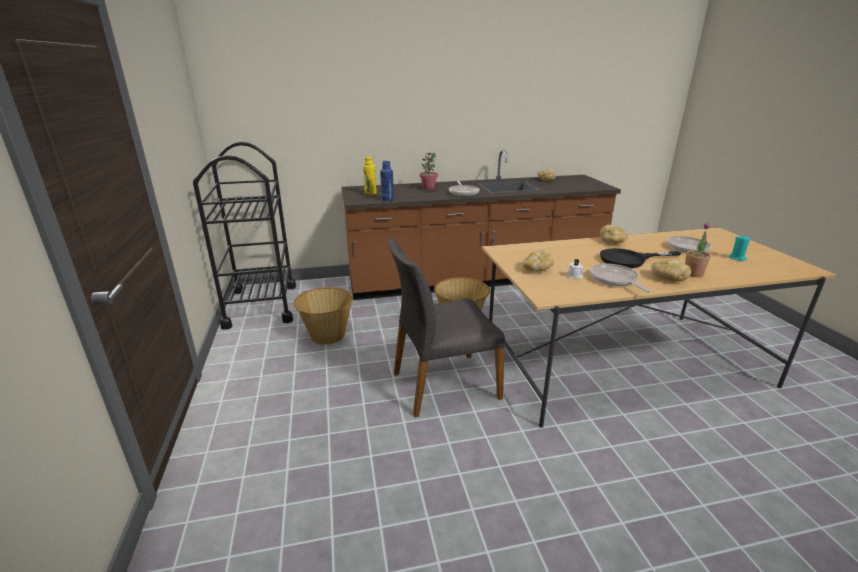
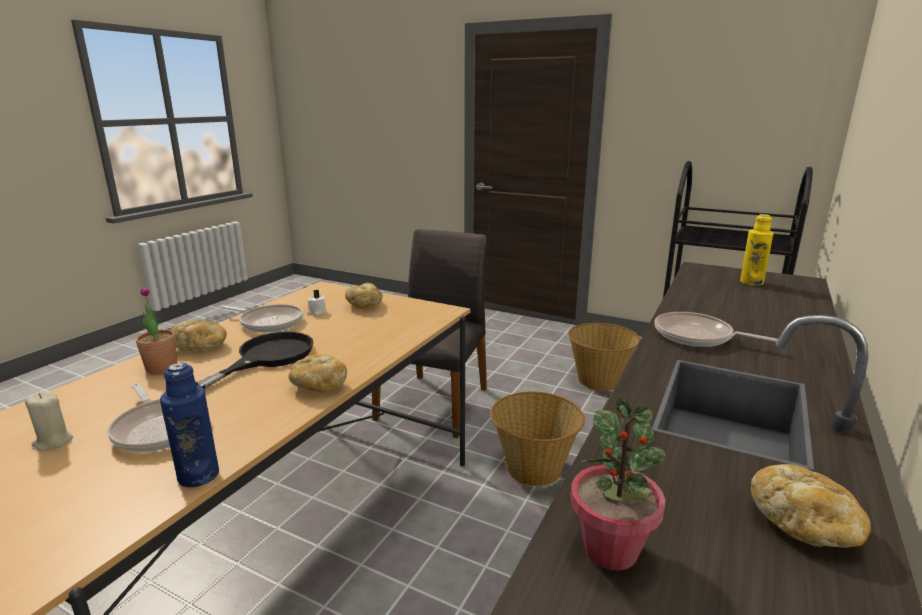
camera: 130 degrees right, 5 degrees down
(387, 199) = (694, 282): blue bottle -> blue bottle (198, 475)
(428, 188) = (764, 322): potted plant -> potted plant (611, 549)
(737, 258) = (53, 442): turquoise candle -> beige candle

